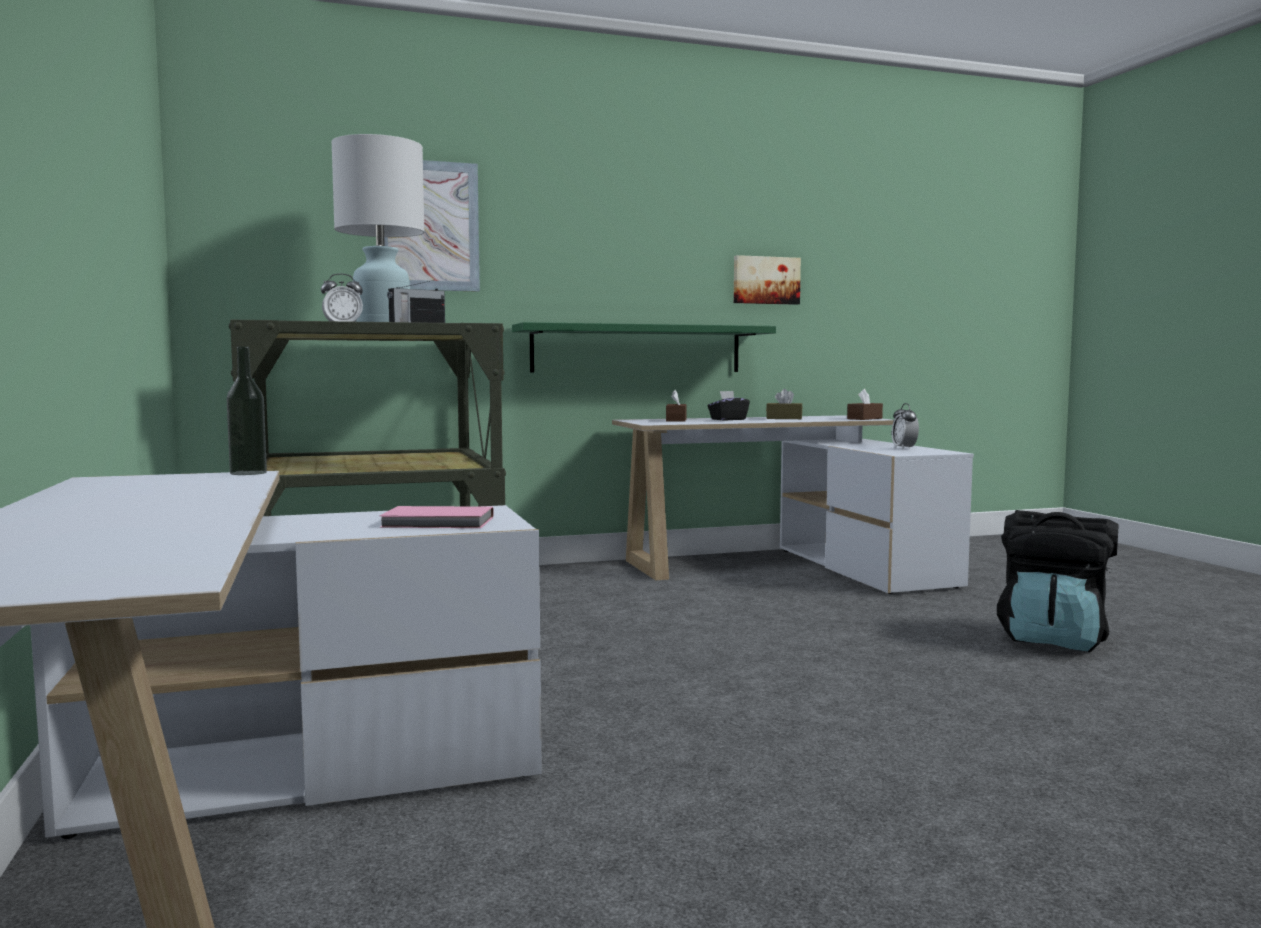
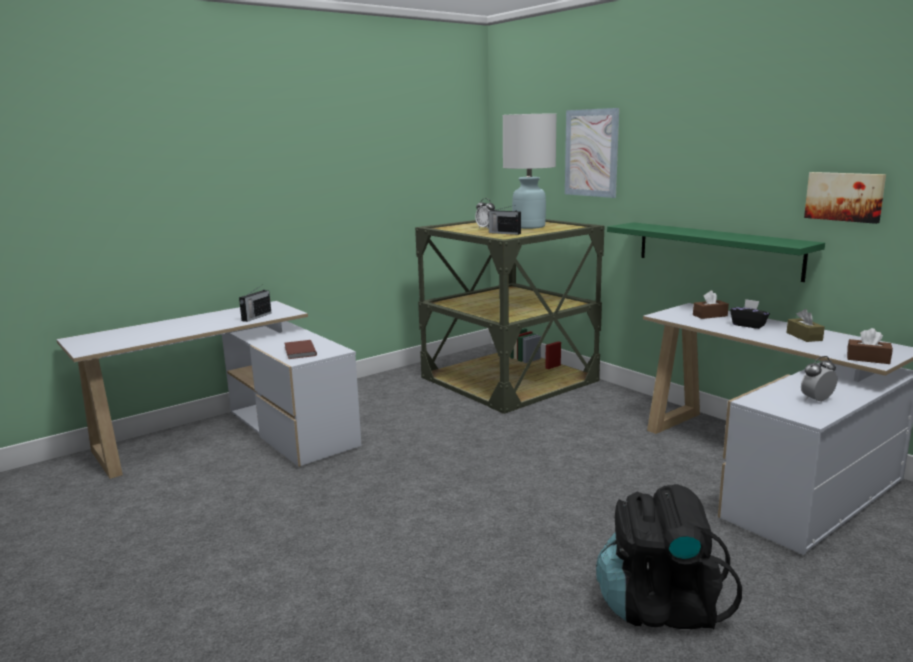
camera: 70 degrees right, 10 degrees up
(211, 485) = (256, 317): none -> radio
(248, 473) = (295, 312): bottle -> none
(439, 522) = (299, 351): pink book -> brown book

